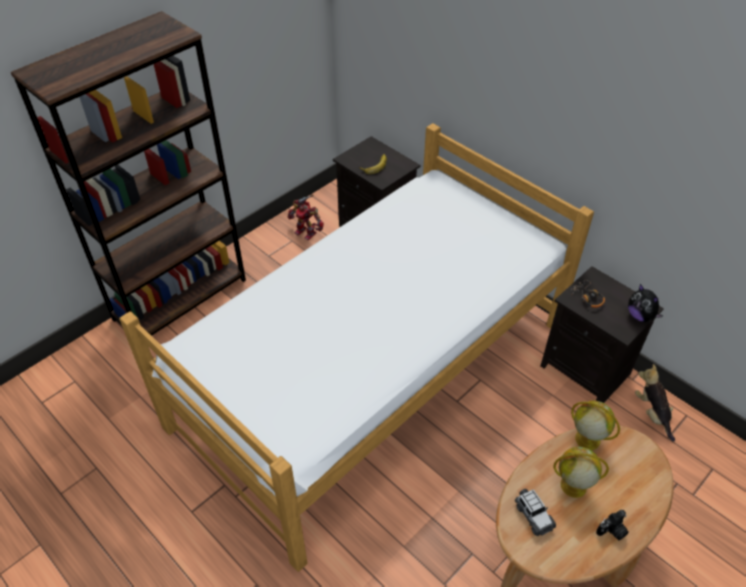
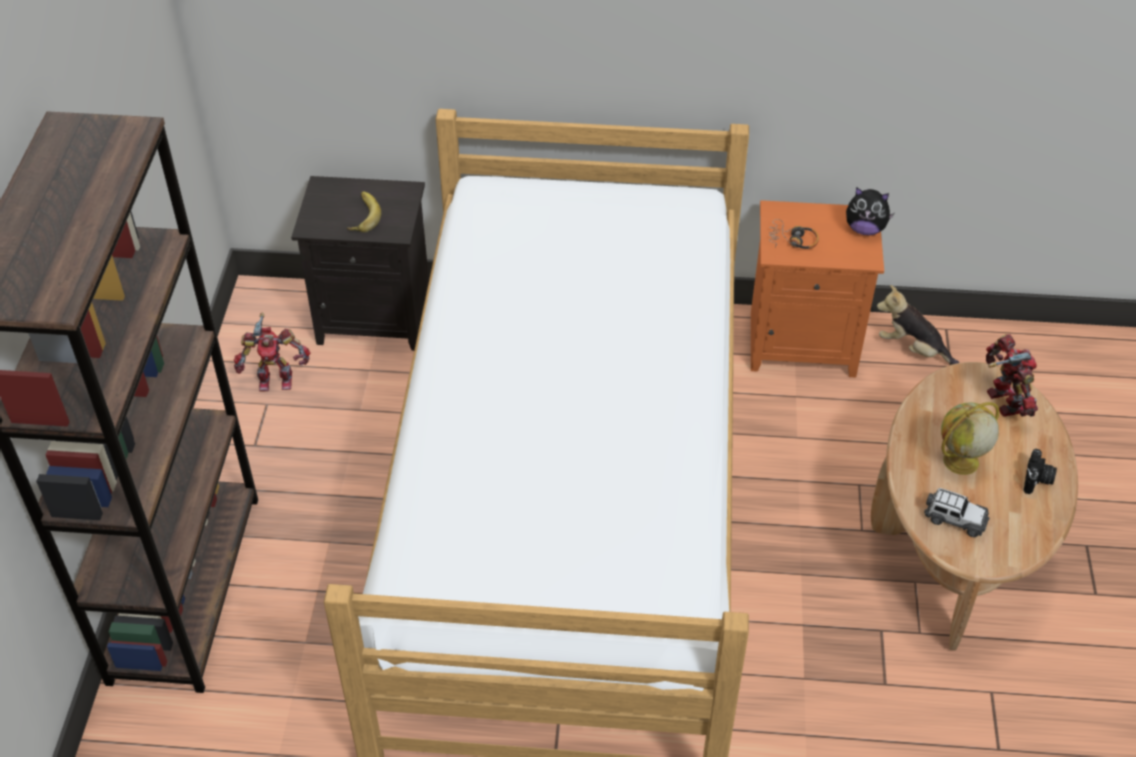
camera: 40 degrees left, 0 degrees up
(586, 439) = (926, 404): globe -> none
(587, 370) = (804, 343): black nightstand -> orange nightstand
(639, 471) = (1003, 403): none -> toy robot

